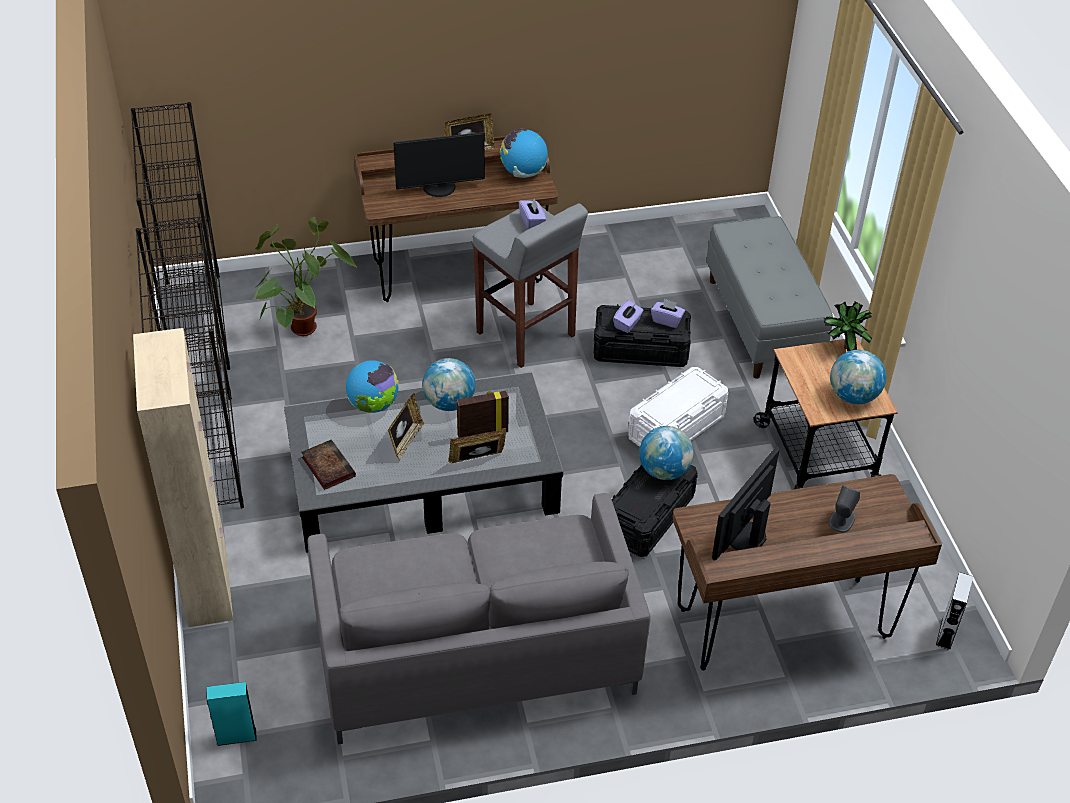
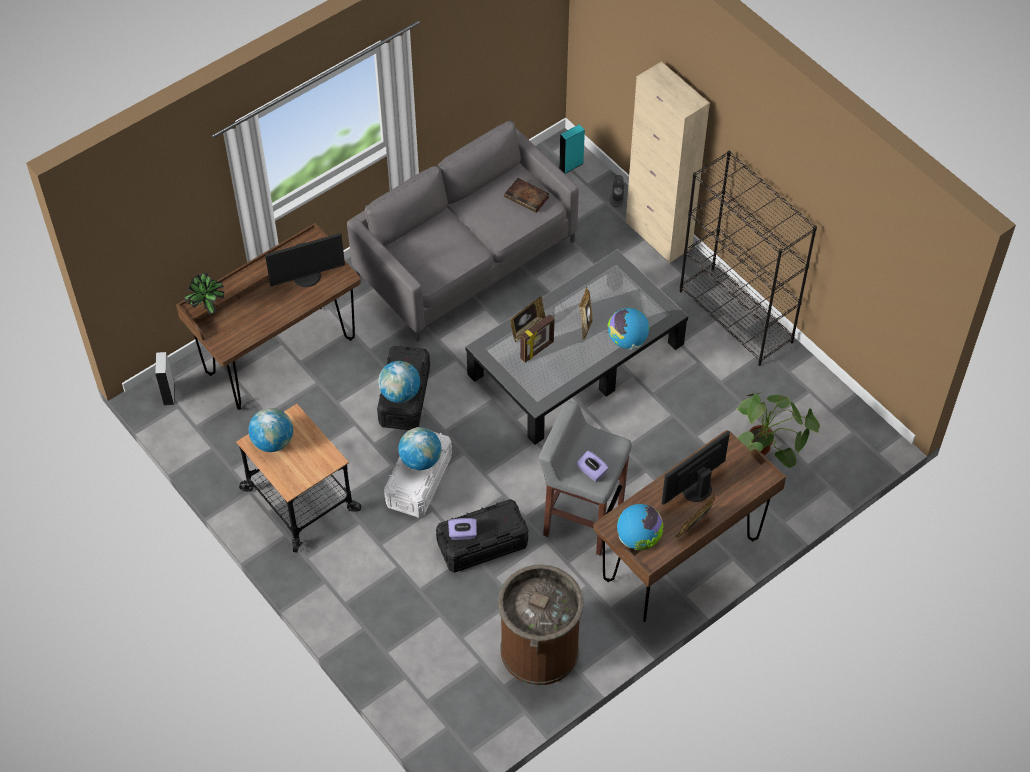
camera: 155 degrees right, 10 degrees up
(196, 324) = (841, 416): black bookcase -> none
(327, 466) = (623, 284): book -> book (528, 197)
(449, 403) = (576, 364): globe -> globe (420, 460)
(627, 324) = (493, 517): purple tissue box -> none
(635, 258) = (539, 649): none -> brown trash can
(744, 536) = (307, 277): monitor -> monitor turned 60 degrees clockwise
(762, 324) = (393, 619): grey bench -> none
(841, 520) = (247, 313): grey speaker -> grey speaker (617, 199)
(842, 346) = (296, 487): potted plant -> potted plant (208, 307)

